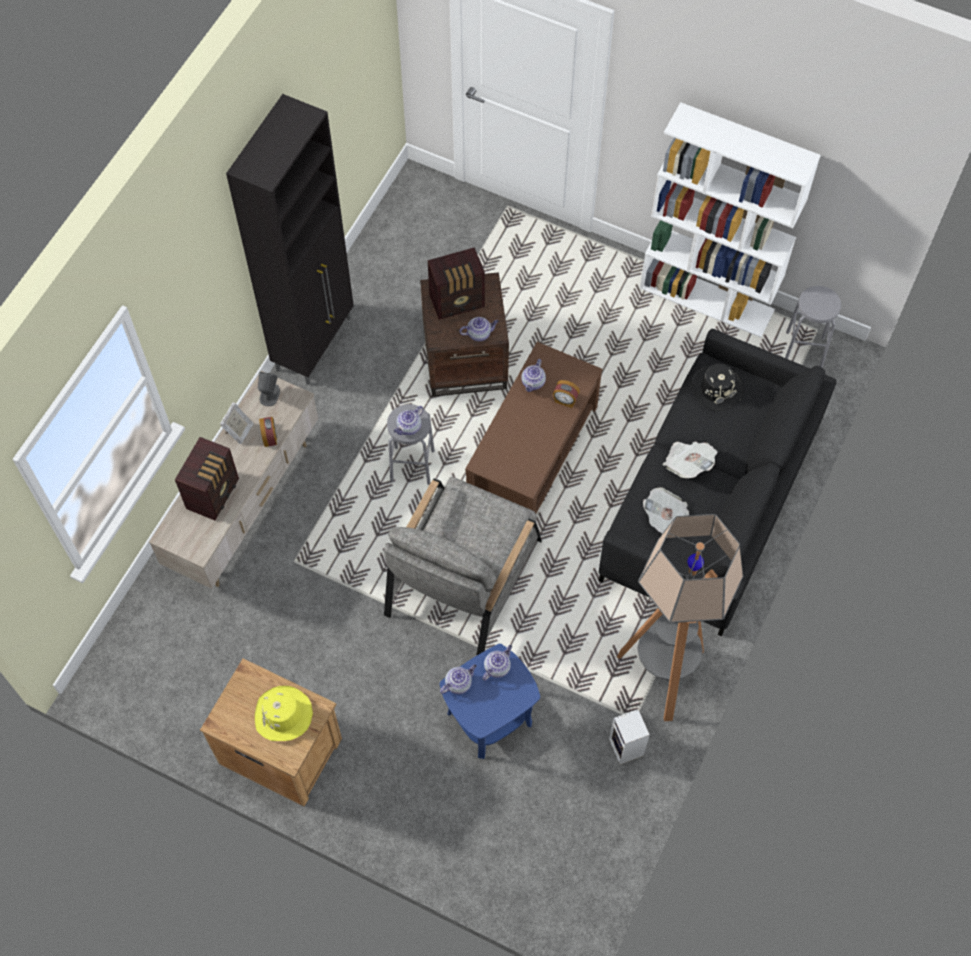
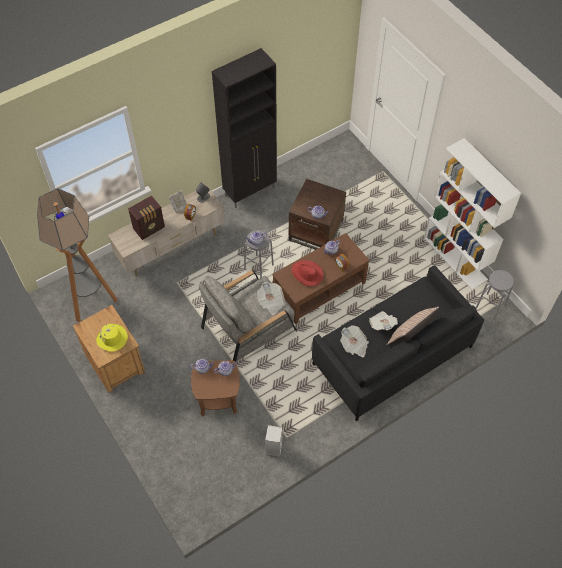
camera: 30 degrees right, 5 degrees down
(458, 302) = (317, 196): radio -> none
(489, 717) = (218, 399): blue side table -> brown side table
(492, 517) = (271, 302): none -> newspaper
(520, 441) = (307, 274): none -> red hat
(662, 674) = (314, 423): floor lamp -> floor lamp (91, 301)
(716, 388) = (421, 296): black hat -> none
(740, 462) = (409, 337): none -> pillow

